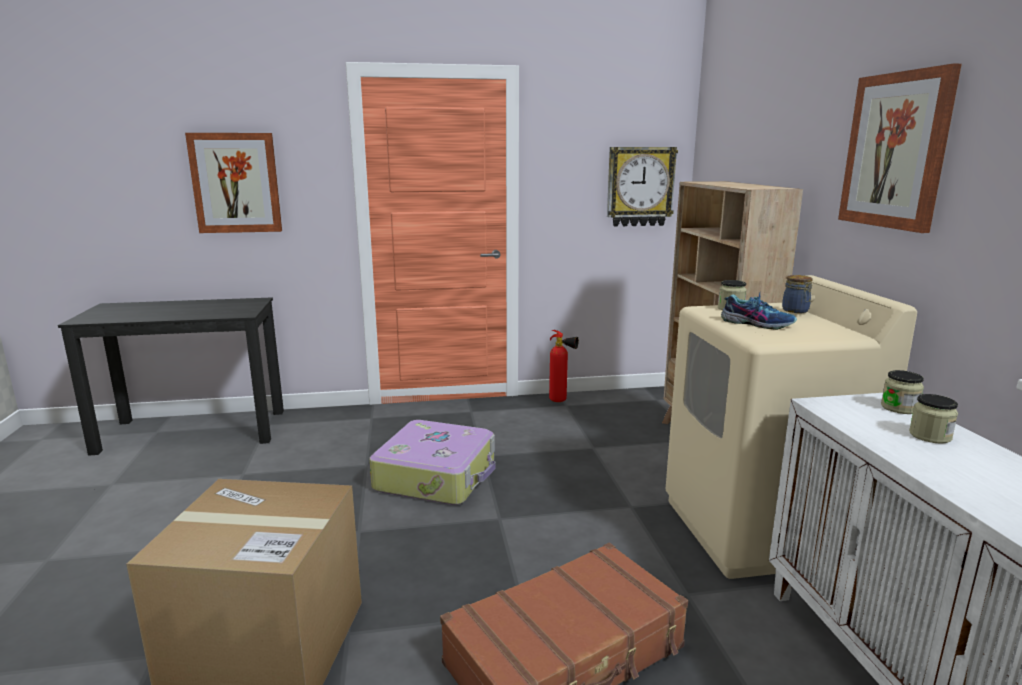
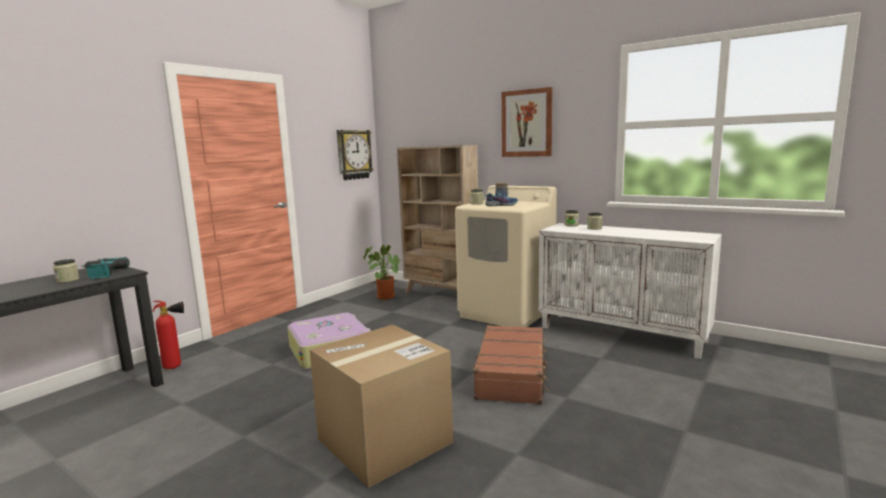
camera: 45 degrees left, 5 degrees down
(198, 310) = (67, 280): none -> jar
(229, 310) = (102, 274): none -> power drill
(236, 183) = (69, 161): picture -> none
(561, 401) = (336, 300): fire extinguisher -> fire extinguisher (177, 366)
(623, 418) = (384, 297): none -> potted plant

